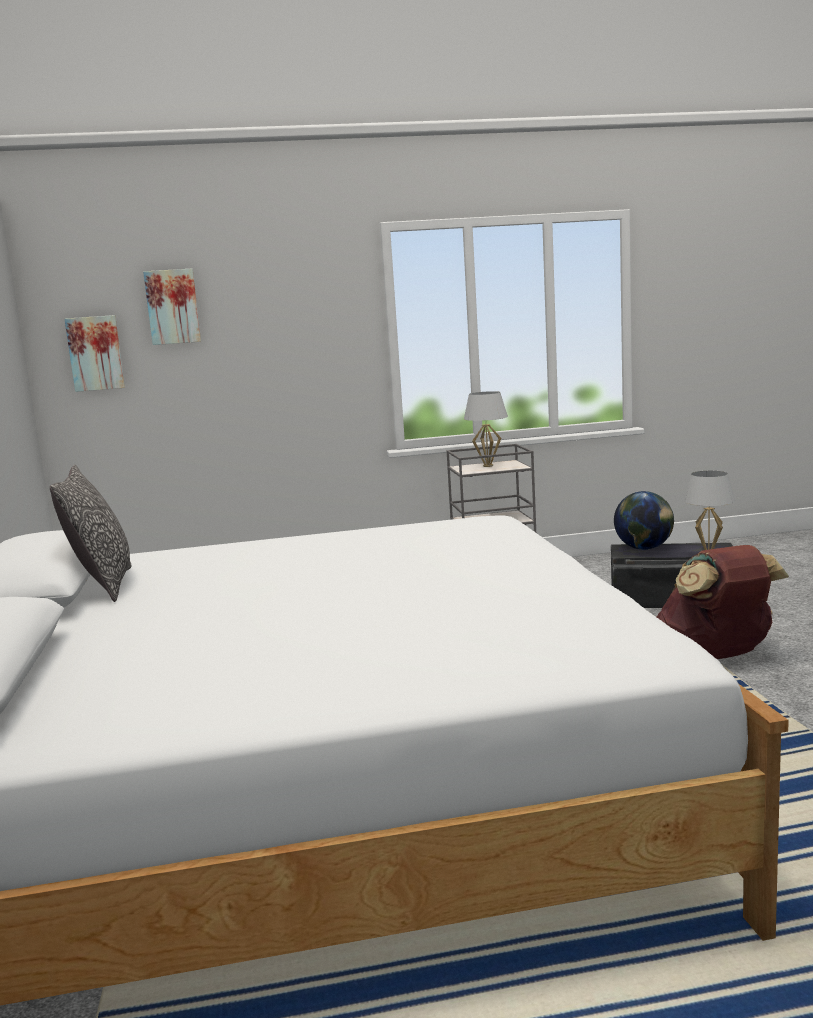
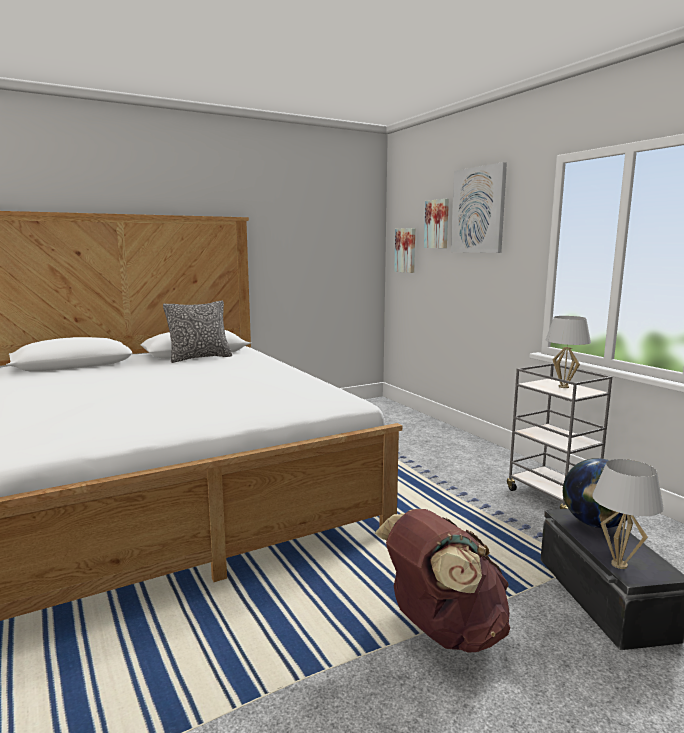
camera: 70 degrees right, 0 degrees up
(260, 285) = (478, 210): none -> picture

